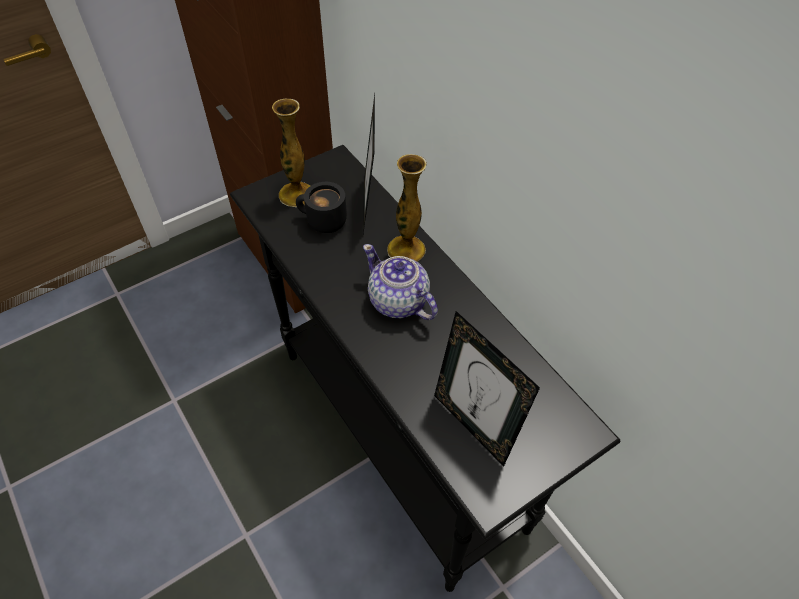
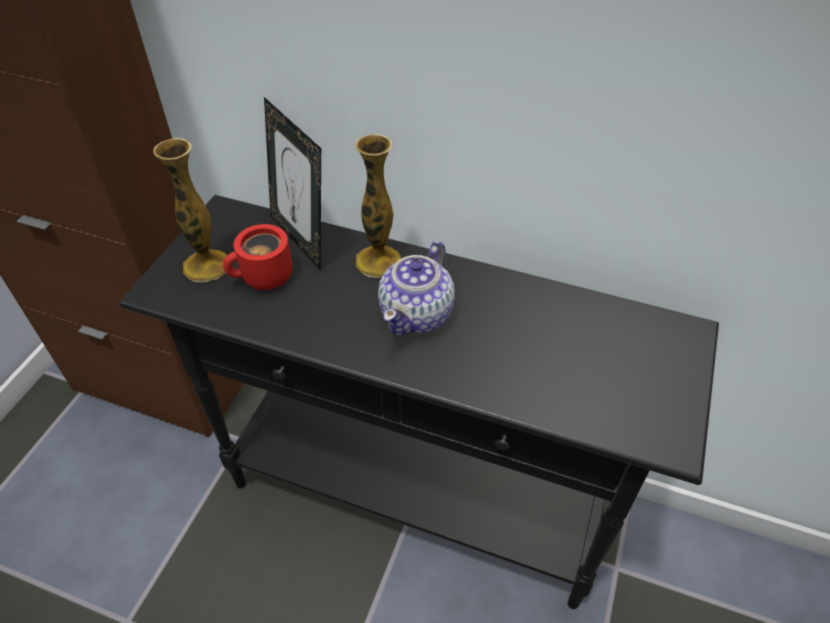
camera: 35 degrees left, 5 degrees down
(323, 222) = (263, 278): black mug -> red mug
(398, 302) = (417, 314): teapot -> teapot turned 75 degrees counterclockwise
(473, 424) = (595, 385): picture frame -> none

